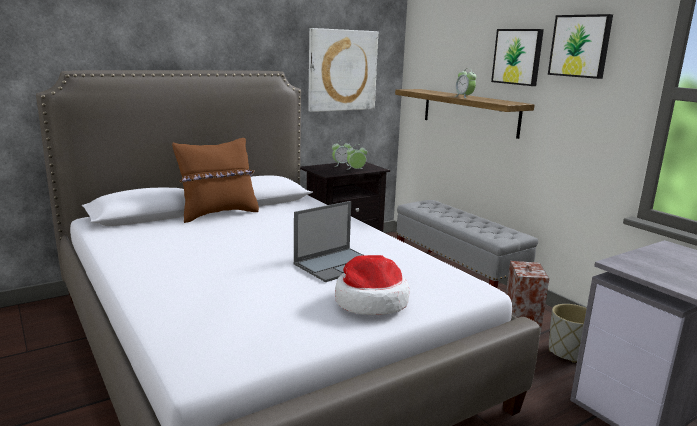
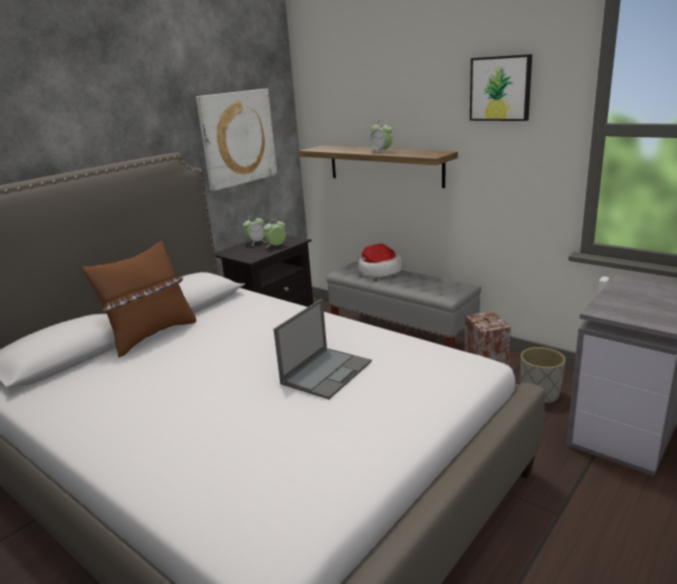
camera: 15 degrees left, 5 degrees up
(370, 301) = (390, 412): hat -> hat (379, 271)
(518, 57) = (432, 103): picture -> none

